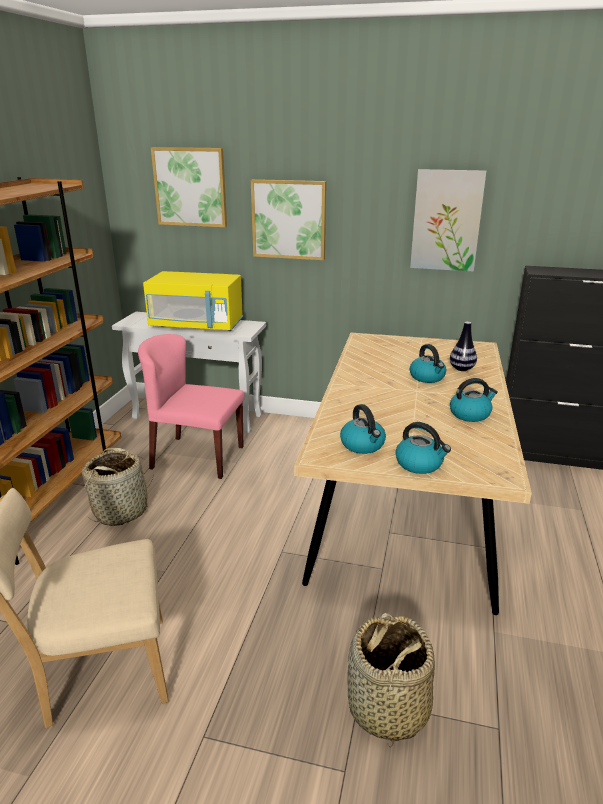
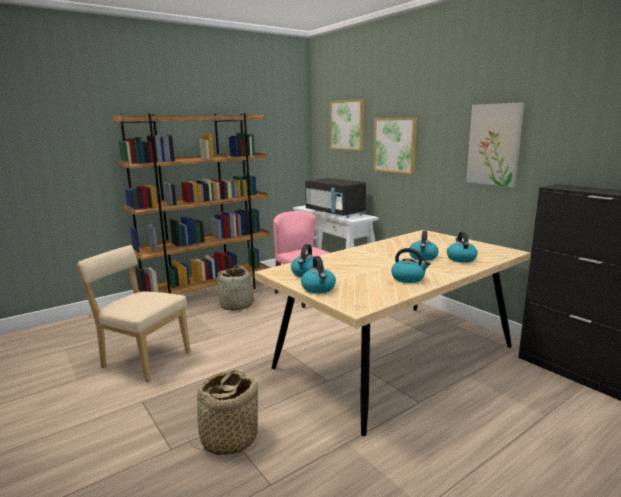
camera: 40 degrees right, 10 degrees down
(197, 325) = (335, 213): yellow microwave -> black microwave
(461, 369) = (461, 258): vase -> kettle

